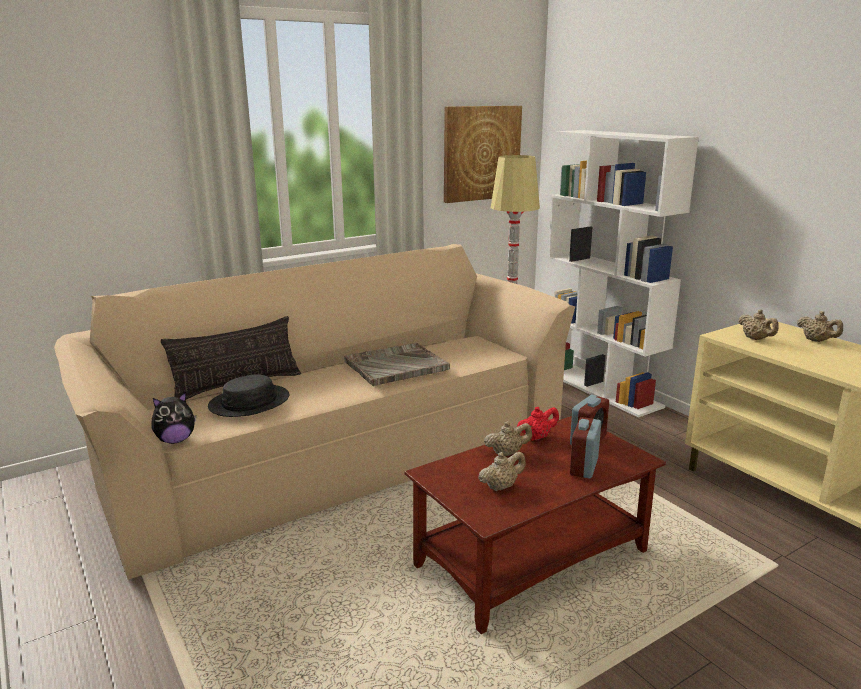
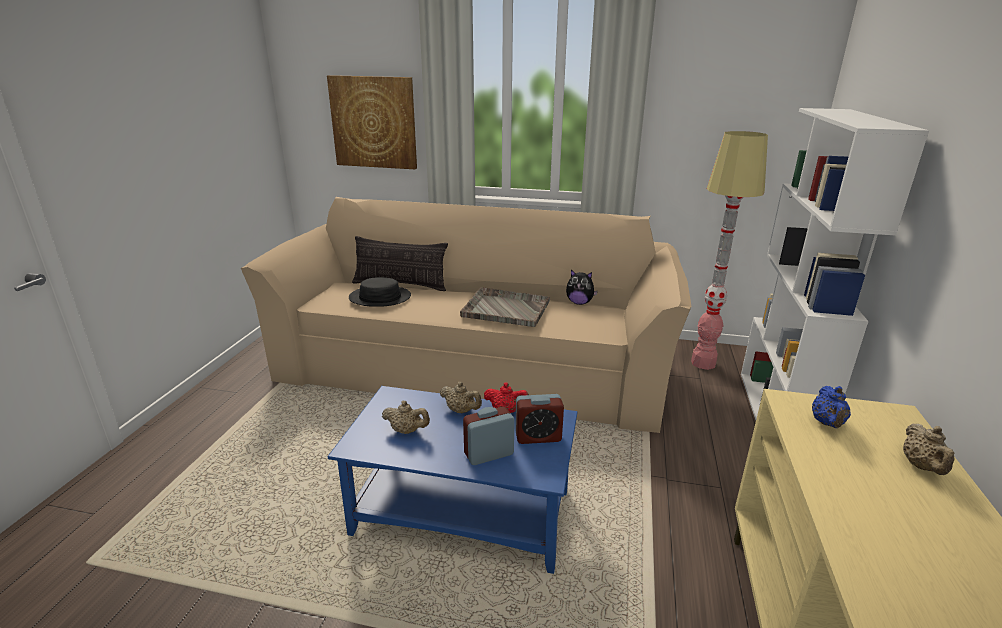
camera: 45 degrees right, 5 degrees up
(175, 440) = (312, 305): plush toy -> plush toy (579, 303)
(481, 153) = (730, 126): picture -> picture (374, 122)
(532, 557) = (464, 512): brown coffee table -> blue coffee table
(756, 339) = (827, 423): beige teapot -> blue teapot

